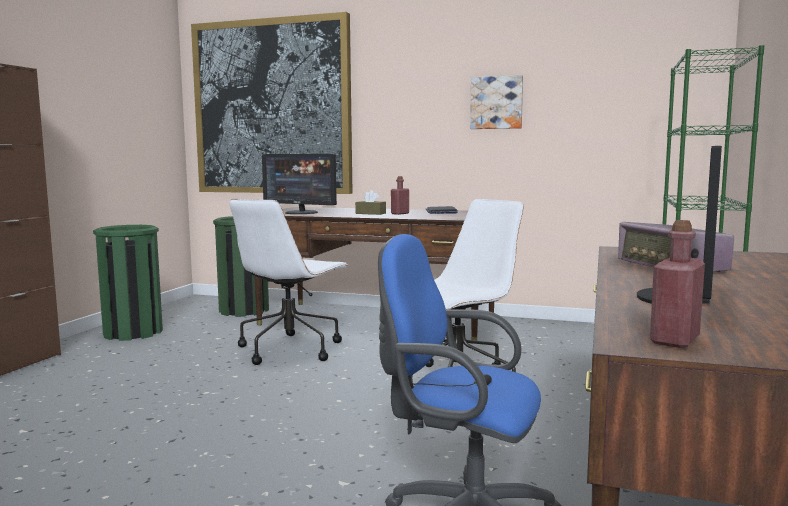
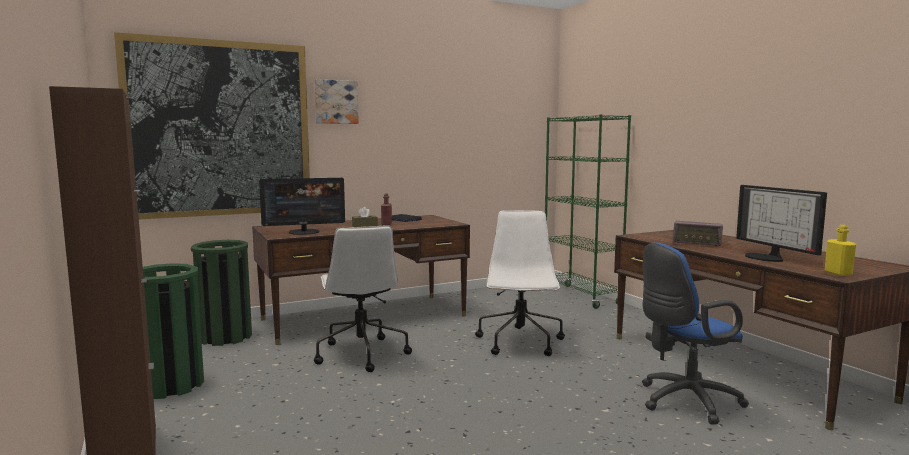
camera: 45 degrees left, 0 degrees up
(496, 103) = (426, 132): picture -> picture (336, 102)
(674, 340) = (838, 273): red bottle -> yellow bottle

